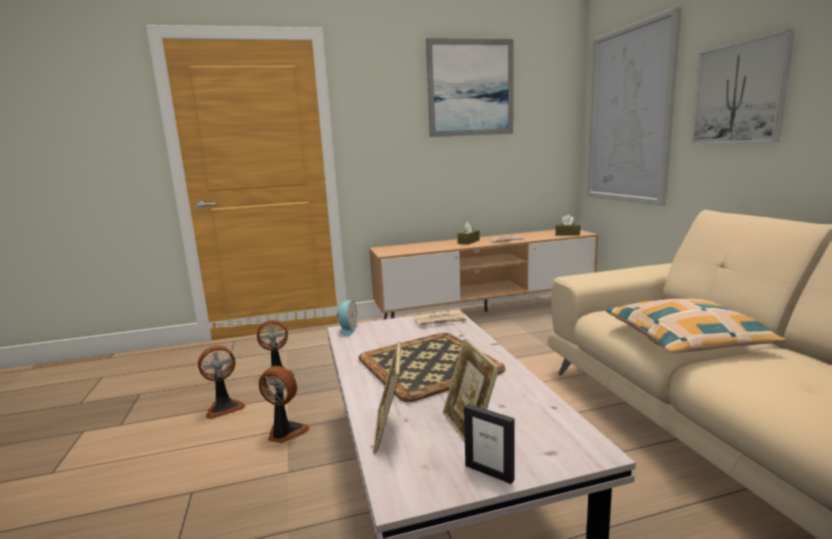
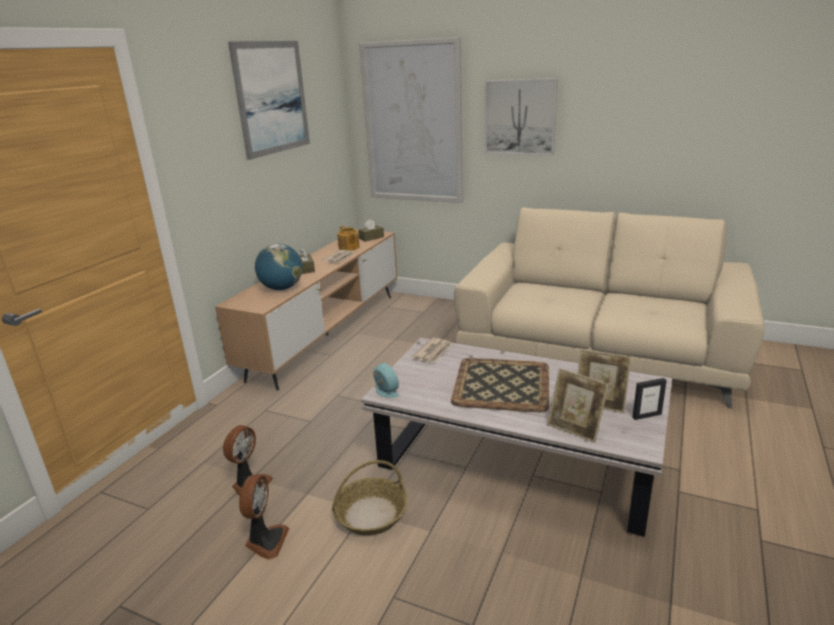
camera: 50 degrees left, 10 degrees up
(285, 433) = (370, 515): fan -> basket
(424, 248) = (281, 288): none -> globe
(532, 236) = (349, 247): none -> teapot
(685, 339) = (574, 304): pillow -> none

